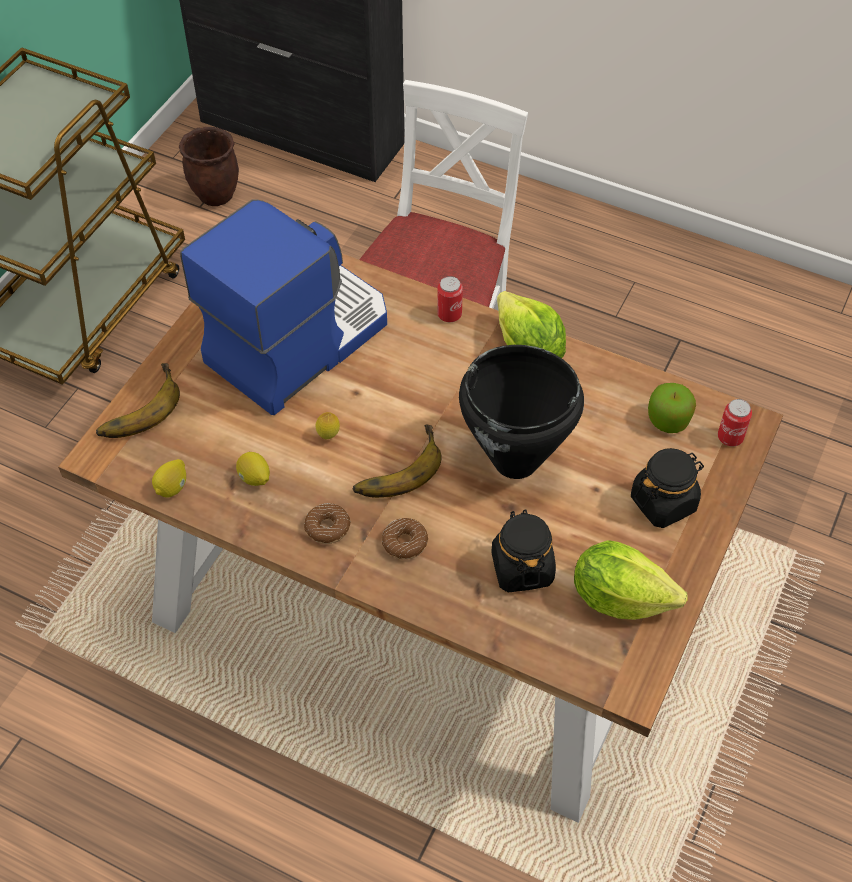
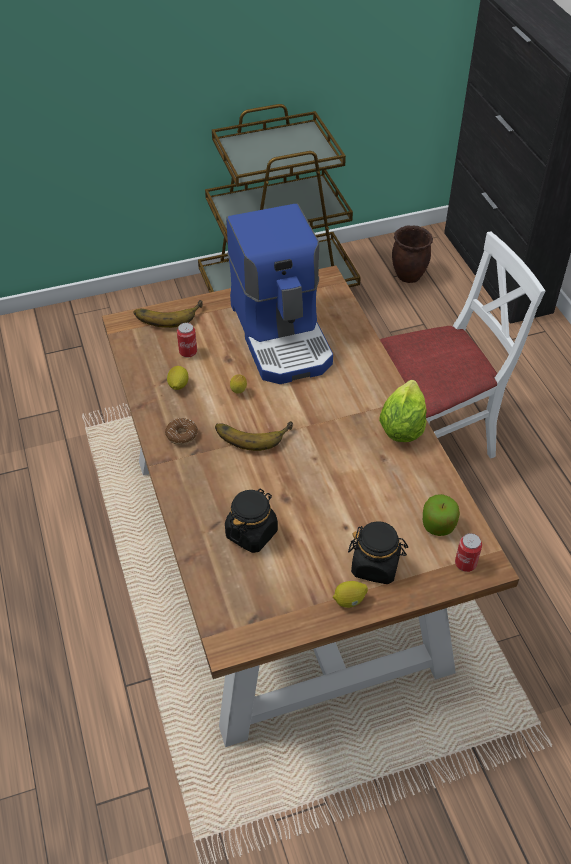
camera: 45 degrees right, 5 degrees down
(172, 487) = (136, 361): lemon -> lemon (349, 600)
(297, 340) = (283, 335): coffee machine -> coffee machine turned 75 degrees clockwise
(405, 543) = (209, 472): donut -> none
(449, 315) = (380, 378): can -> can (188, 352)
(516, 461) = (319, 478): black cooking pot -> none
(619, 597) = (284, 592): lettuce -> none

